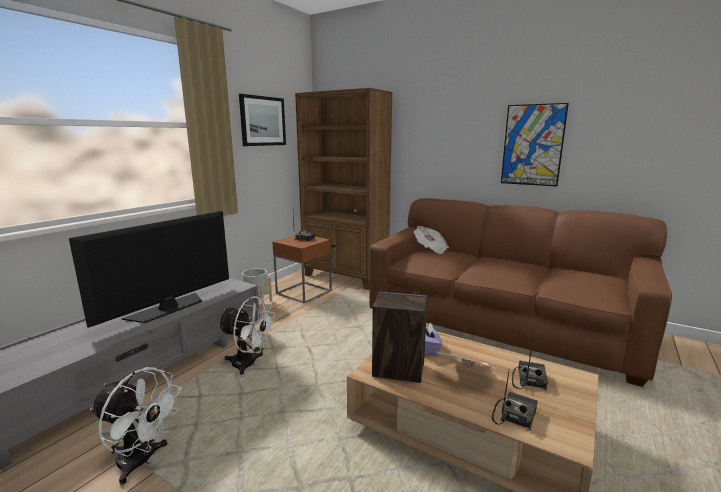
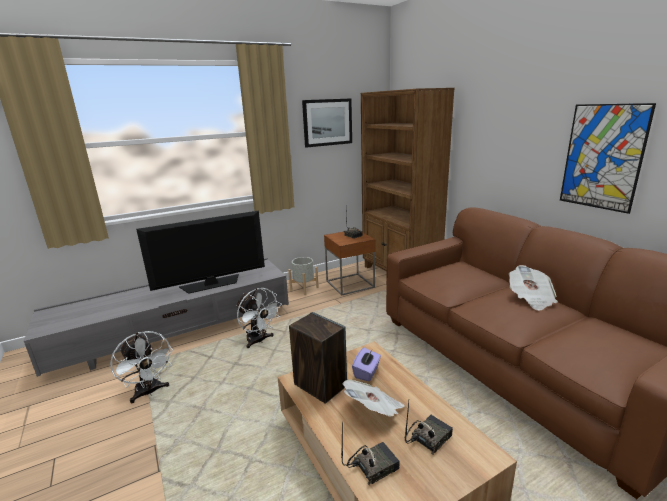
camera: 30 degrees right, 5 degrees up
(431, 249) = (460, 266): newspaper -> newspaper (530, 299)

